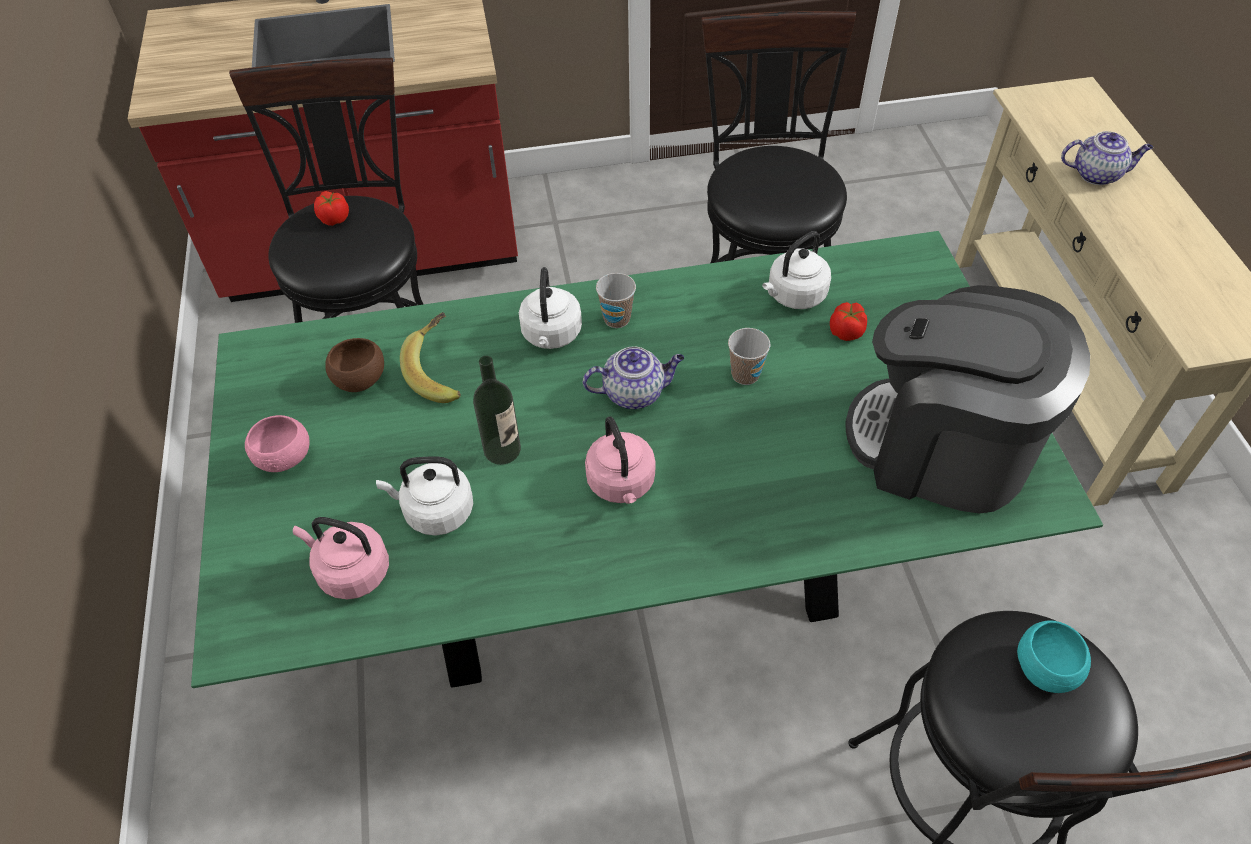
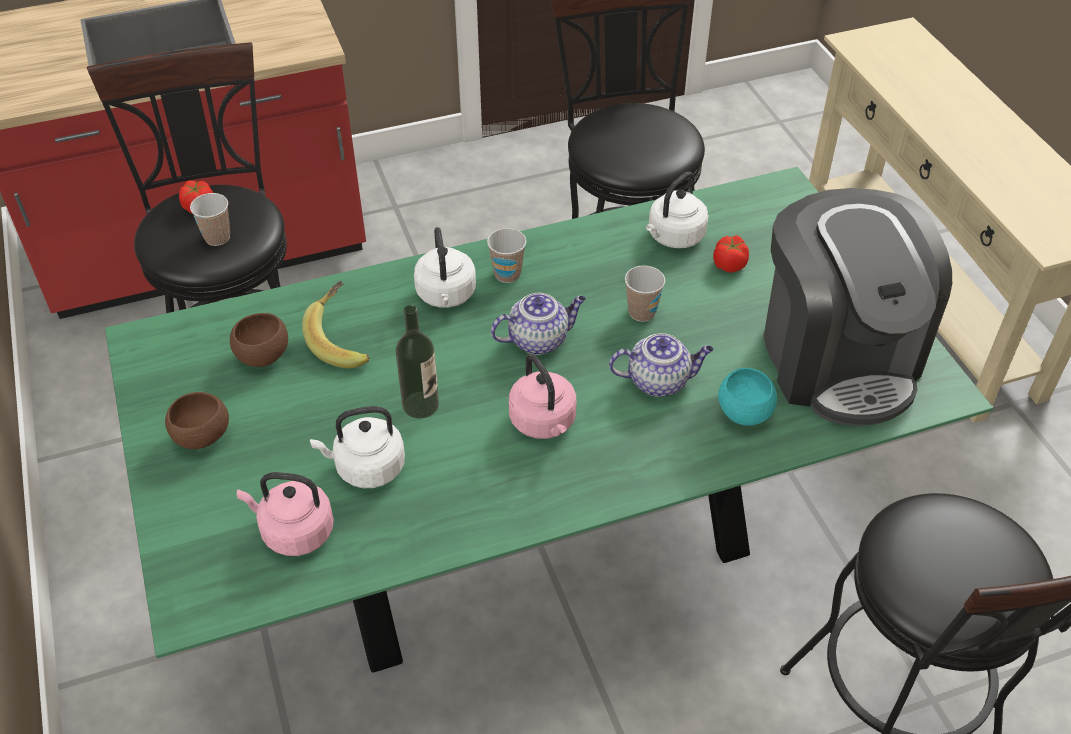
camera: 10 degrees left, 5 degrees down
(284, 458) = (202, 436): pink bowl -> brown bowl
(345, 251) = (217, 238): none -> cup
(942, 448) = (837, 358): coffee machine -> coffee machine turned 120 degrees counterclockwise
(1044, 669) = (963, 537): turquoise bowl -> turquoise bowl (744, 413)
(1097, 174) = (933, 104): teapot -> teapot (659, 381)

